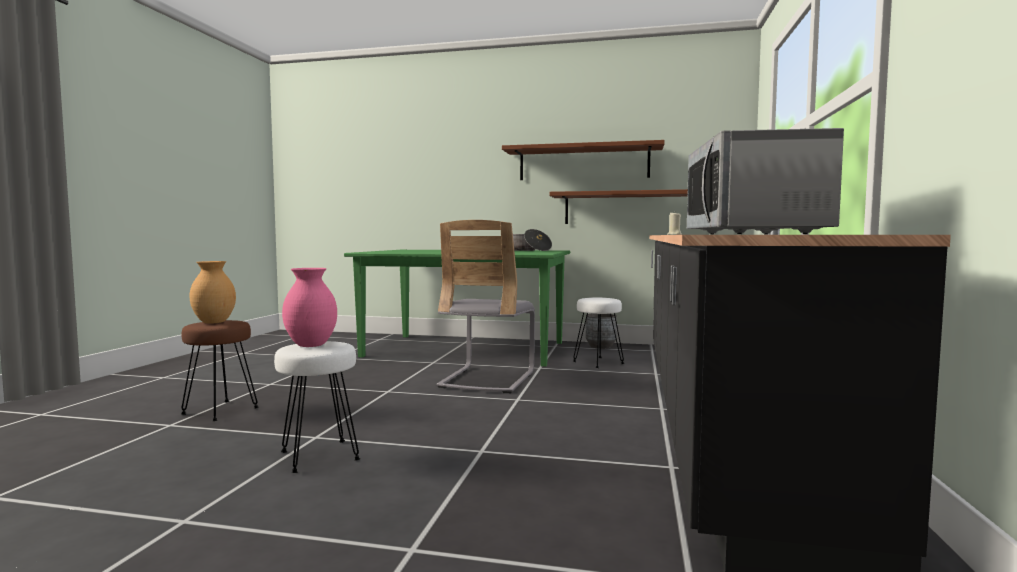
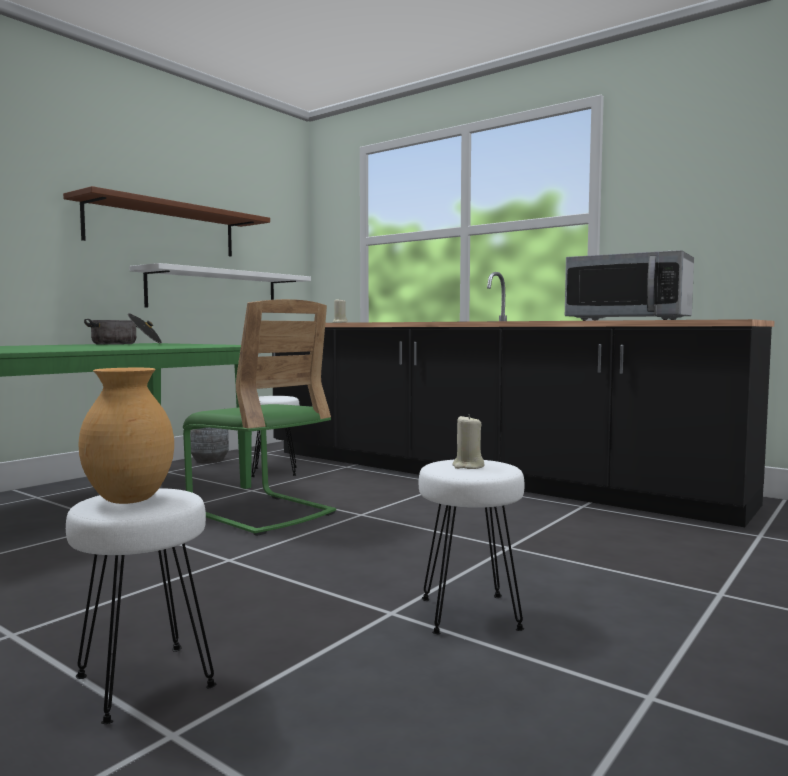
camera: 65 degrees left, 0 degrees up
(220, 411) = (142, 682): brown stool -> white stool
(312, 345) = (468, 466): pink vase -> beige candle
(487, 379) = (261, 513): grey chair -> green chair
(630, 208) = (214, 291): brown shelf -> white shelf

